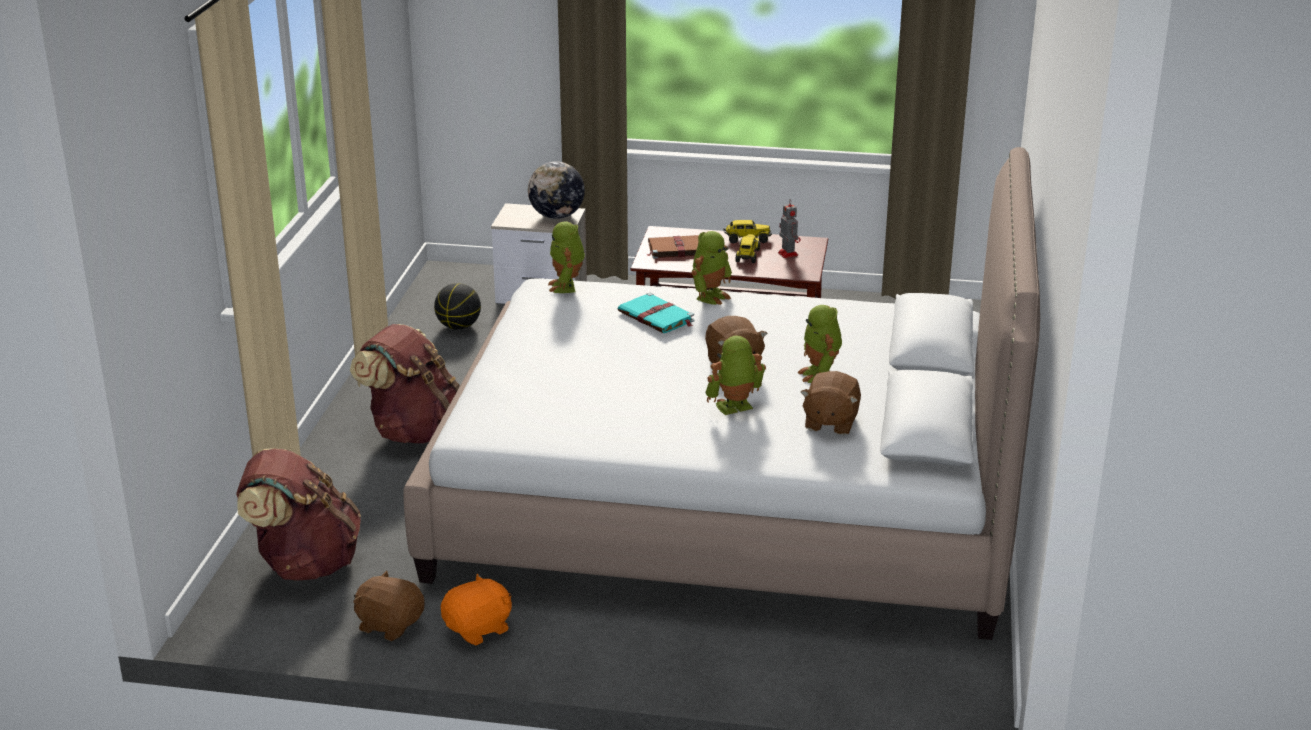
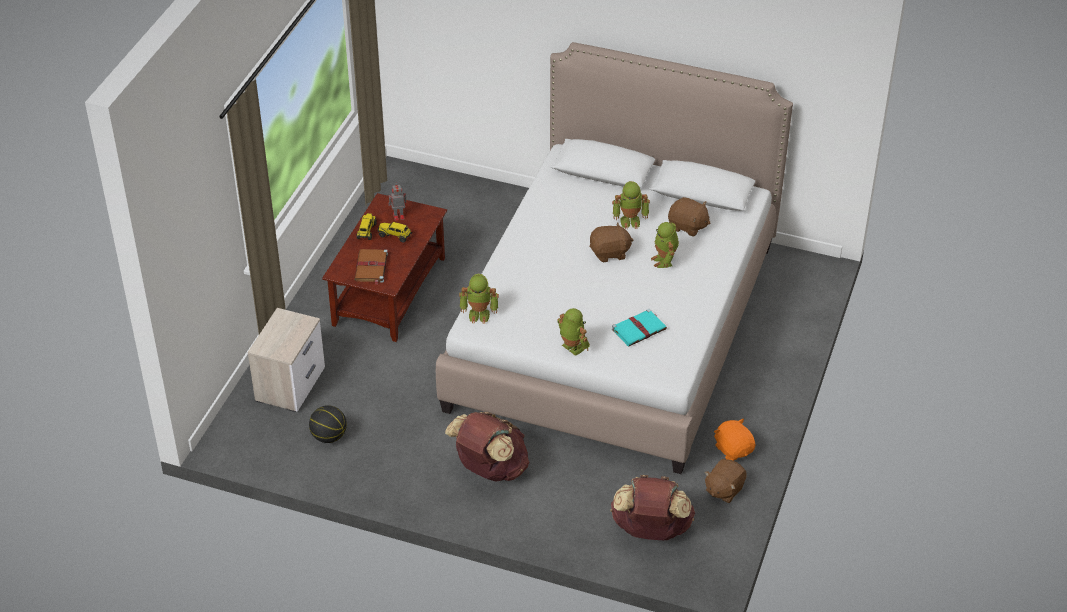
camera: 80 degrees left, 15 degrees up
(557, 216) = (287, 324): globe -> none
(657, 317) = (540, 276): turquoise book -> turquoise book (639, 329)
(710, 296) = (511, 249): toy robot -> toy robot (572, 347)

